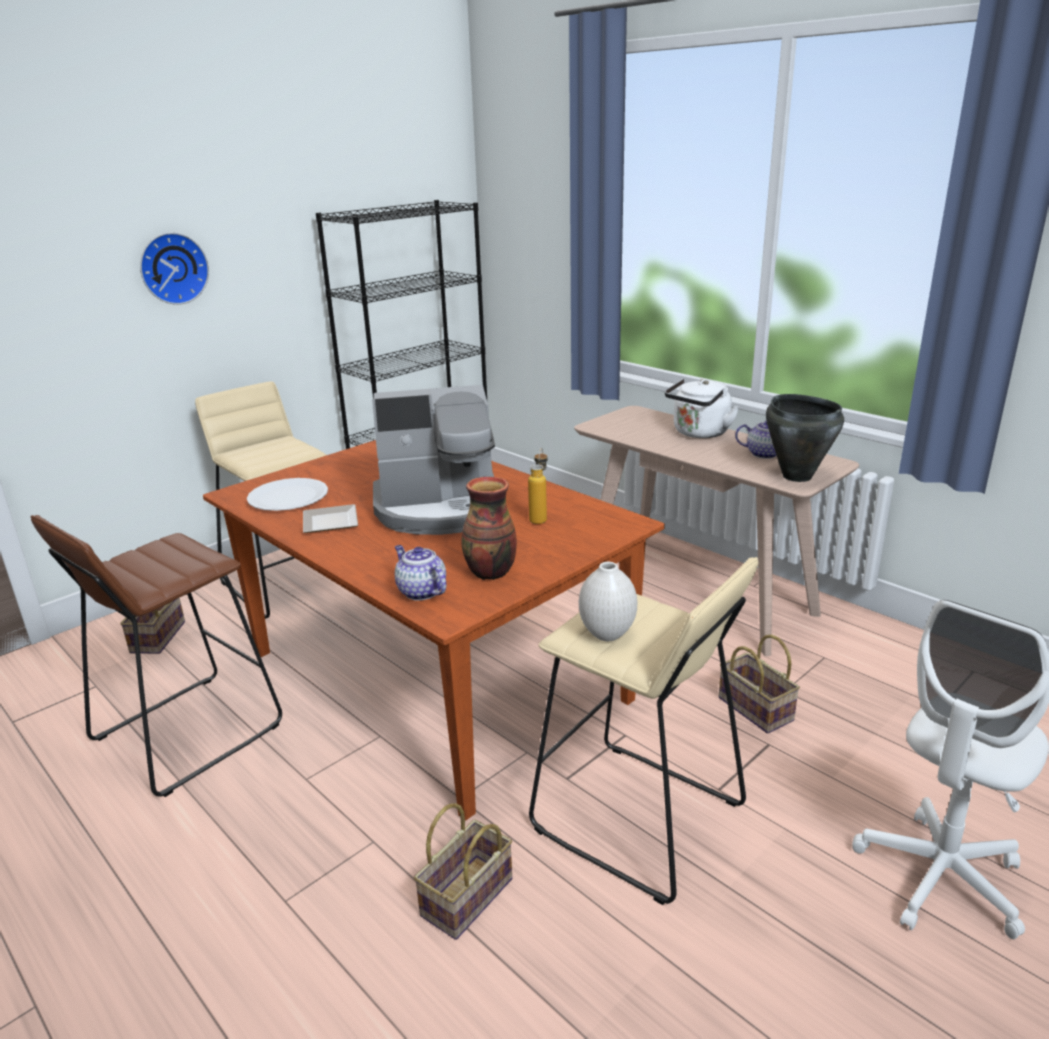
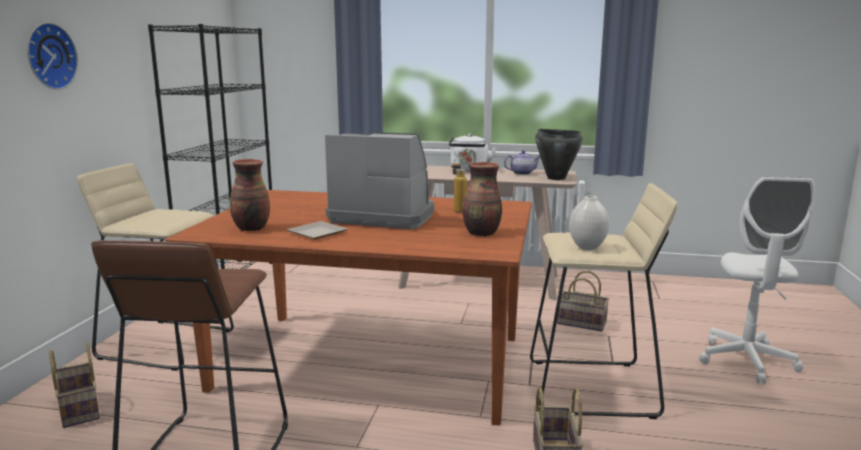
camera: 35 degrees left, 10 degrees down
(288, 497) = (251, 228): white plate -> vase
(420, 591) = (458, 247): teapot -> none
(439, 509) = (383, 216): coffee machine -> coffee machine turned 120 degrees counterclockwise

